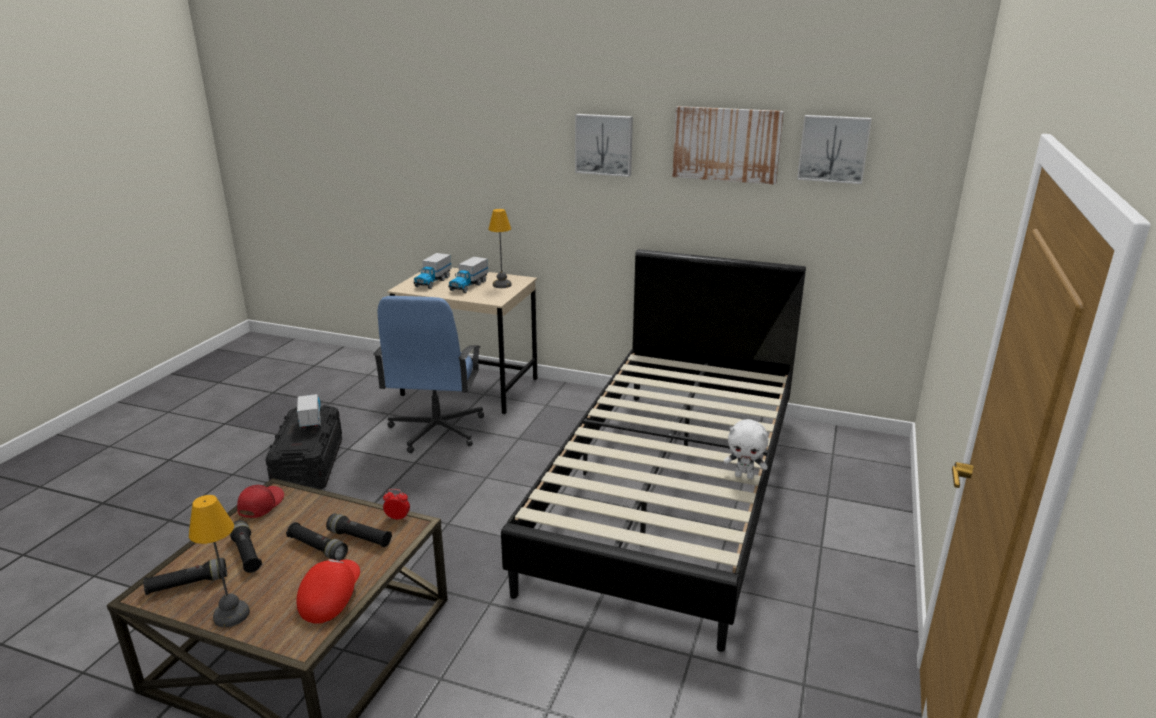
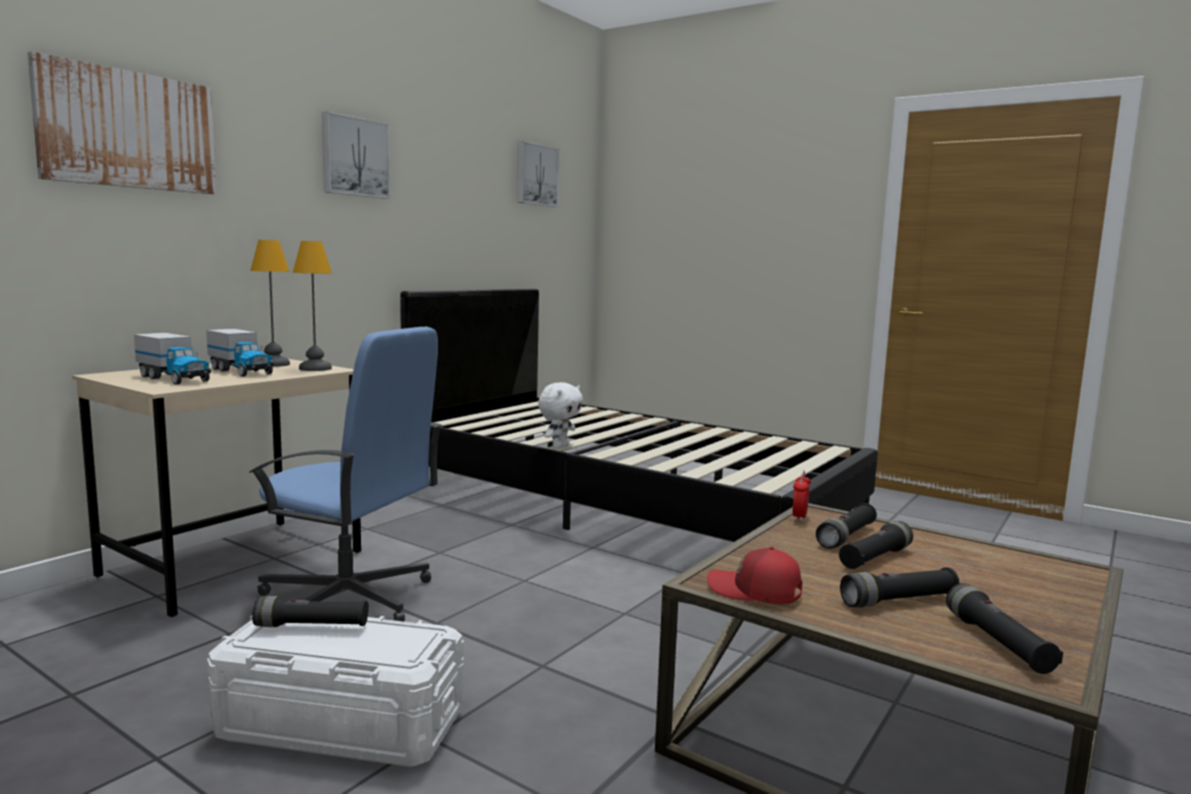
camera: 75 degrees left, 15 degrees down
(232, 615) = (1053, 607): table lamp -> table lamp (316, 368)
(309, 465) = (341, 724): black storage box -> white storage box
(311, 420) = (312, 626): toy truck -> black flashlight
(330, 599) = (986, 553): red cap -> none
(726, 144) = (466, 165): picture -> picture (128, 130)
(744, 476) = (716, 429): white plush toy -> white plush toy (559, 447)

